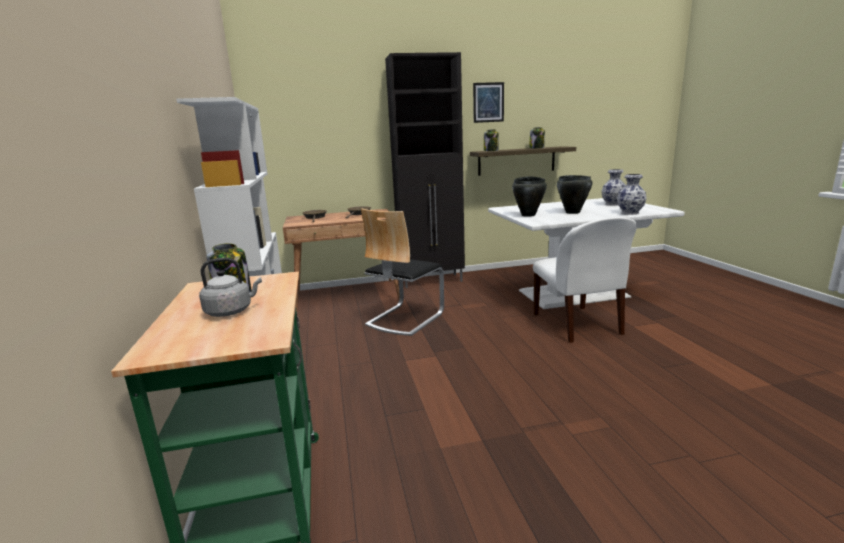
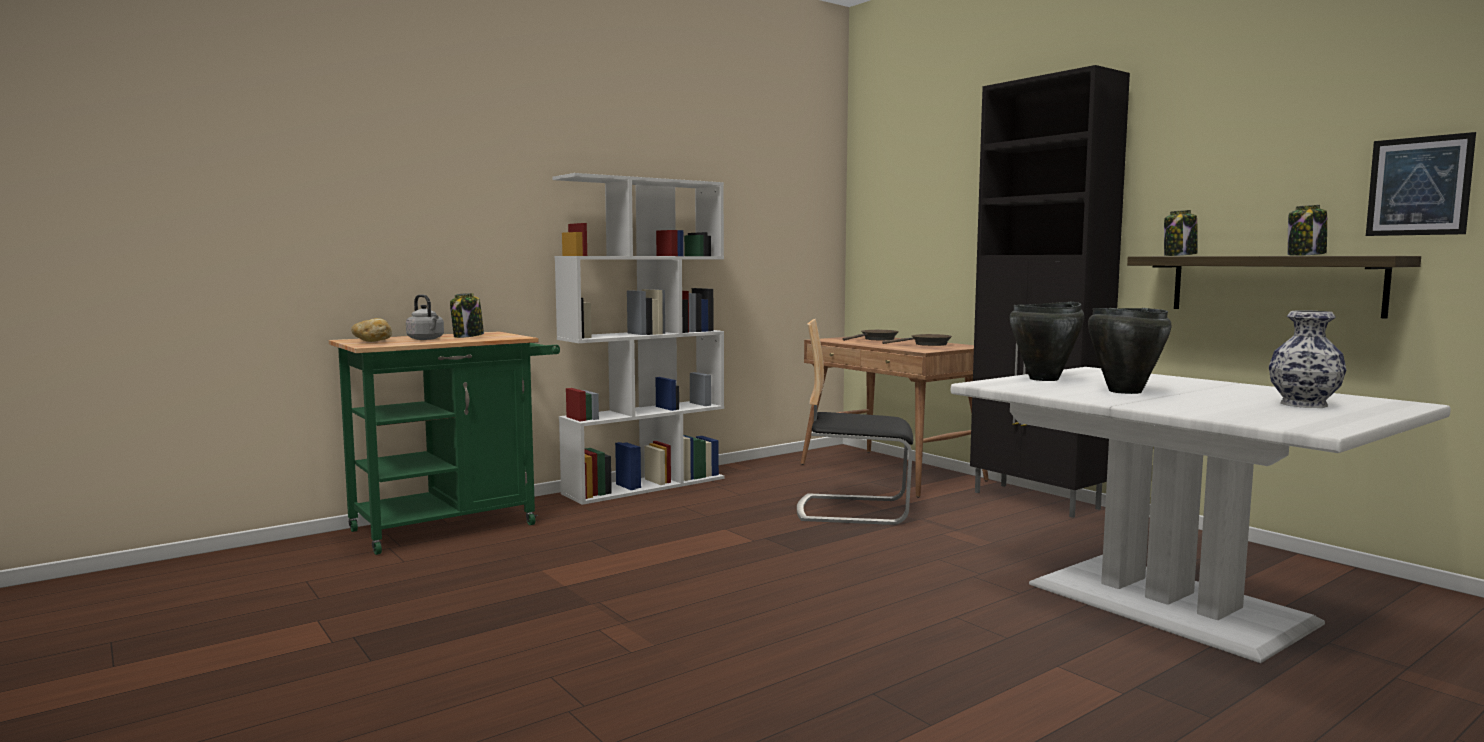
camera: 65 degrees right, 10 degrees down
(207, 338) = (373, 341): none -> bread
(488, 102) = (1209, 153): picture -> picture (1418, 186)
(577, 325) = (988, 616): white chair -> none
(629, 213) = (1197, 412): vase -> none

